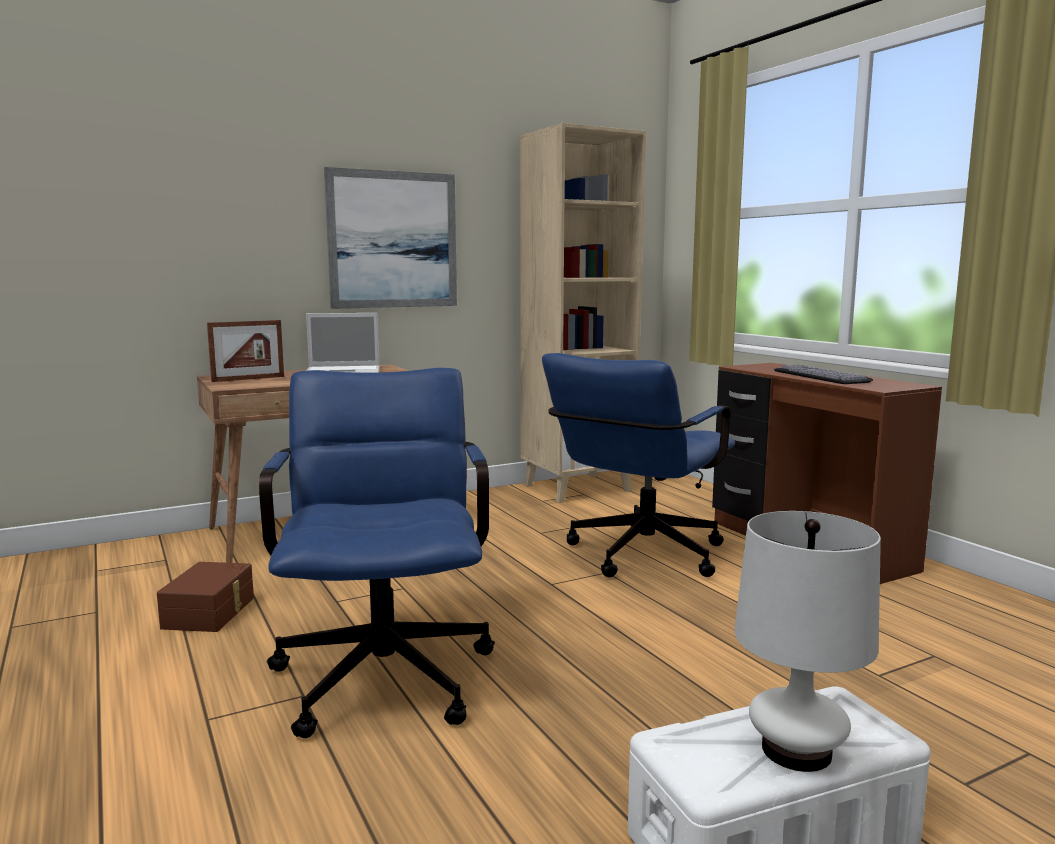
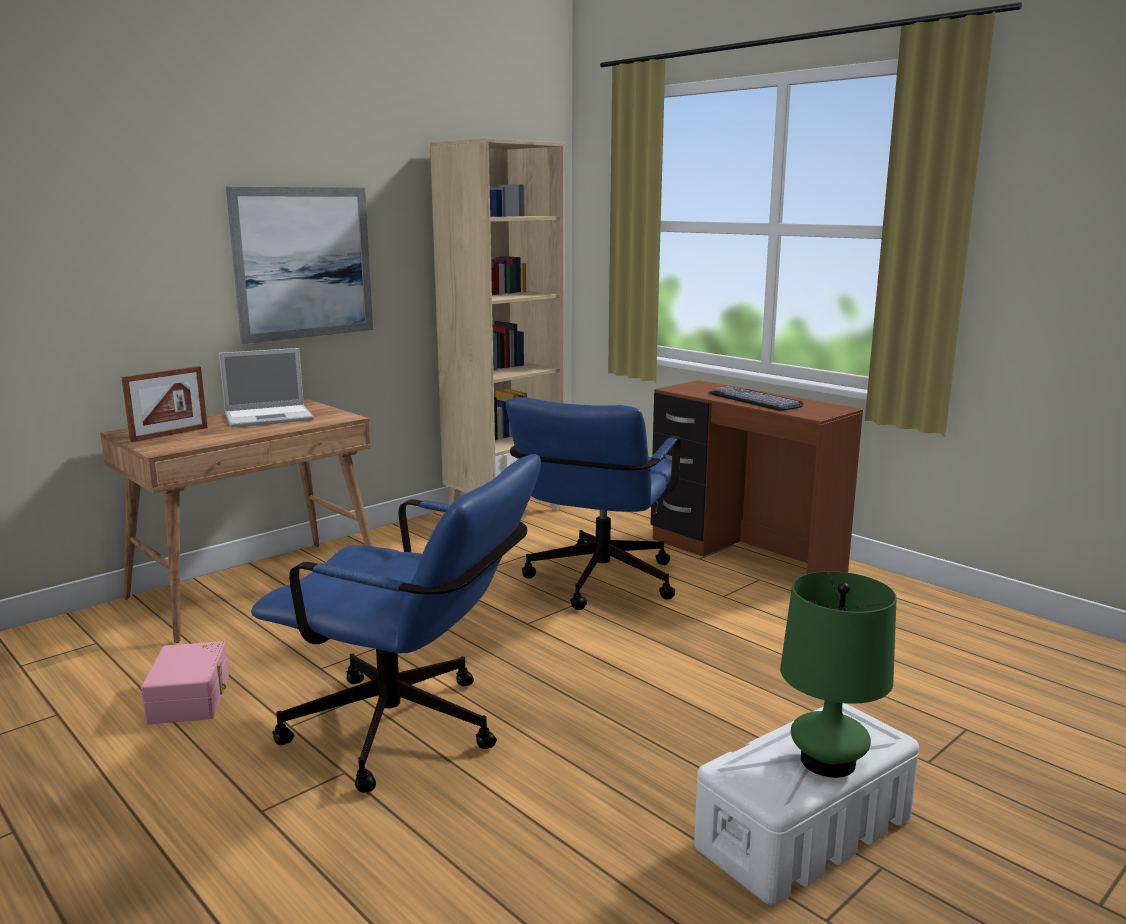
camera: 15 degrees left, 5 degrees up
(211, 612) = (192, 698): brown storage box -> pink storage box
(385, 668) = (410, 732): blue office chair -> blue office chair turned 135 degrees clockwise
(796, 751) = (828, 761): white table lamp -> green table lamp

